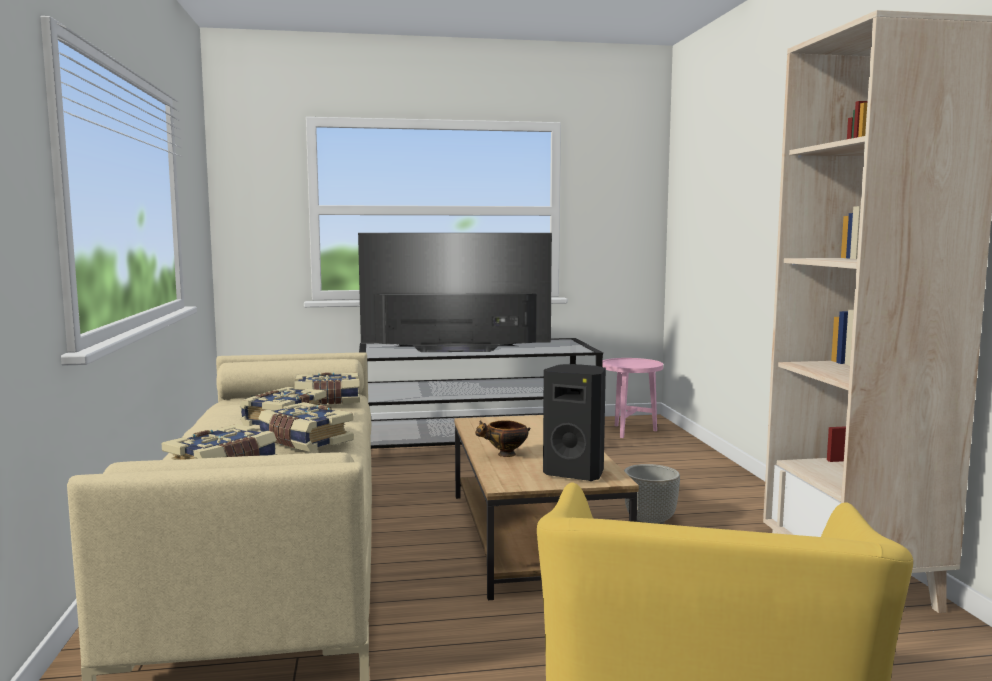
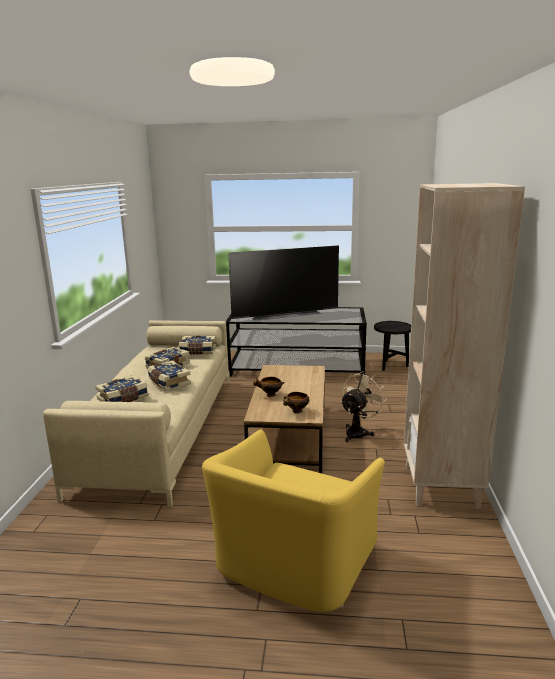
camera: 15 degrees right, 10 degrees up
(456, 348) = (284, 314): television -> television turned 150 degrees clockwise
(576, 473) = (296, 412): black speaker -> bowl
(629, 432) = (391, 366): pink side table -> black side table
(649, 521) = (358, 432): grey planter -> beige fan

